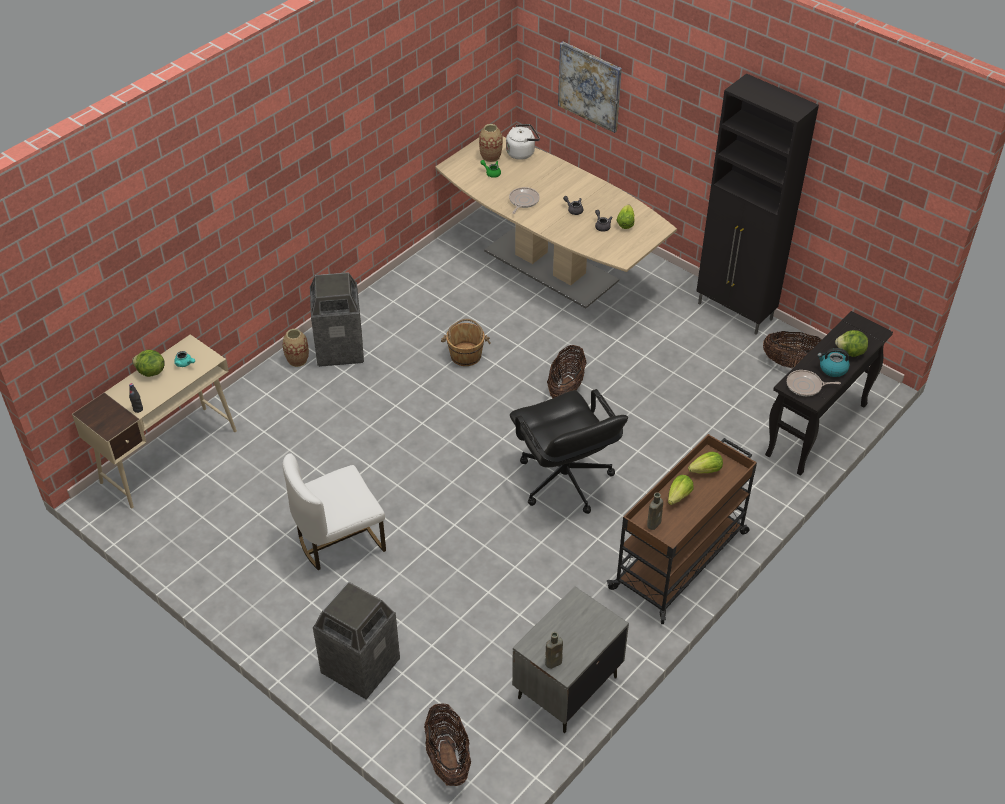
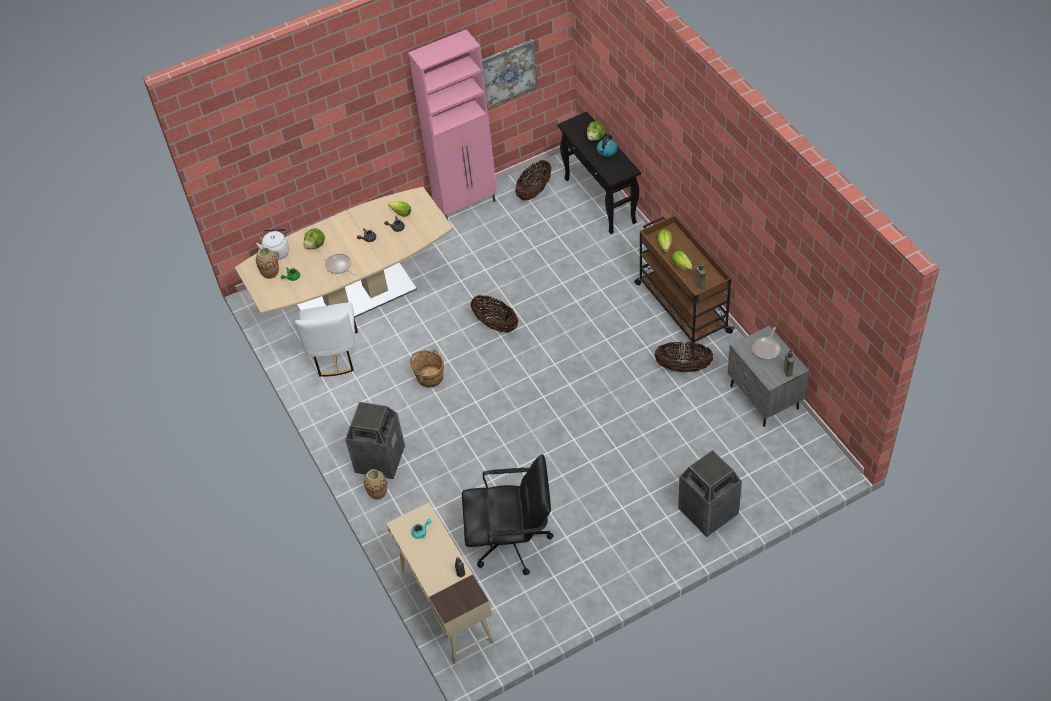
camera: 65 degrees left, 5 degrees up
(150, 372) = (420, 558): lettuce -> lettuce (315, 245)
(339, 540) = (586, 502): white chair -> white chair (334, 354)
(448, 758) = (798, 477): basket -> basket (683, 367)
(564, 481) = (586, 350): black office chair -> black office chair (512, 542)
(590, 86) = (283, 165): picture -> picture (507, 73)
(735, 312) = (467, 205): black cabinet -> pink cabinet
(806, 386) = (616, 169): frying pan -> frying pan (766, 349)

